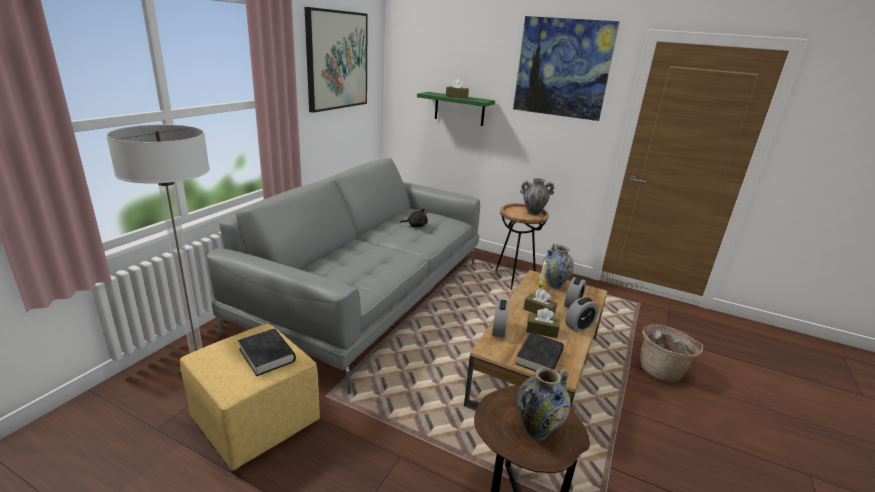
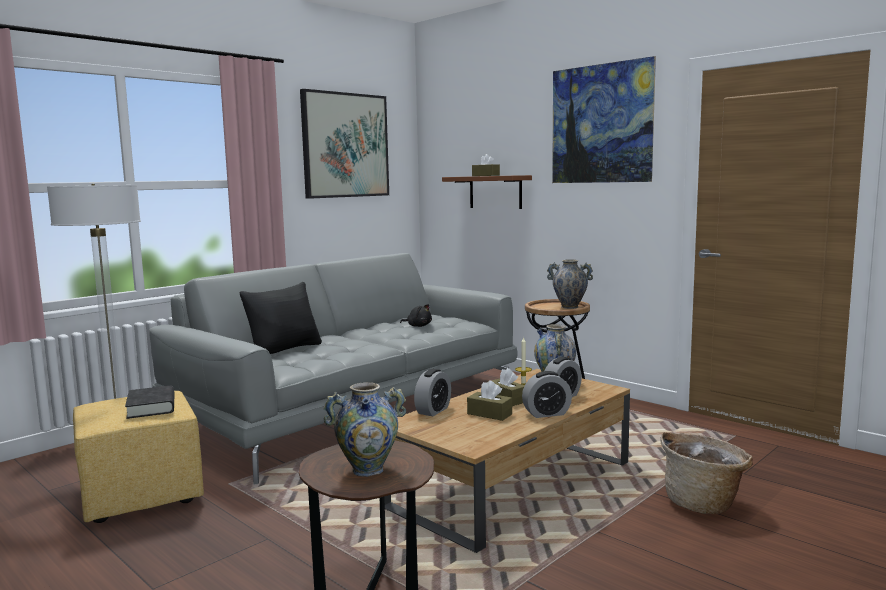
camera: 20 degrees right, 15 degrees down
(331, 263) = (285, 349): none -> black pillow
(459, 109) = (495, 192): green shelf -> brown shelf
(539, 358) = (458, 433): black book -> none

